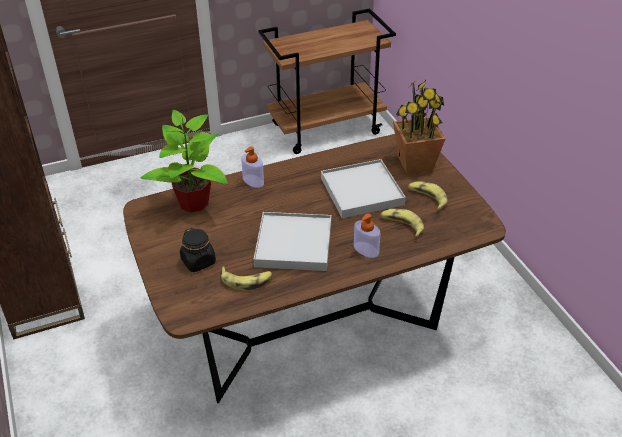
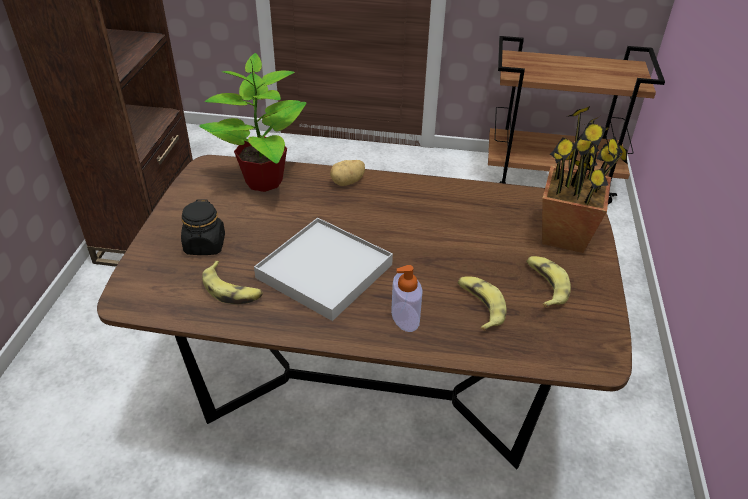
camera: 30 degrees right, 0 degrees up
(253, 181) = (348, 182): soap dispenser -> potato
(361, 191) = (464, 242): white tray -> none

